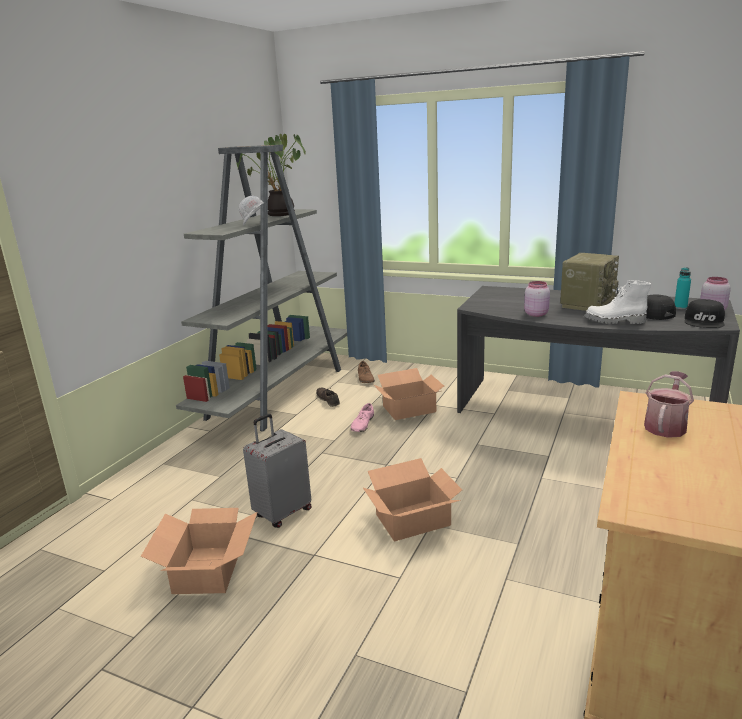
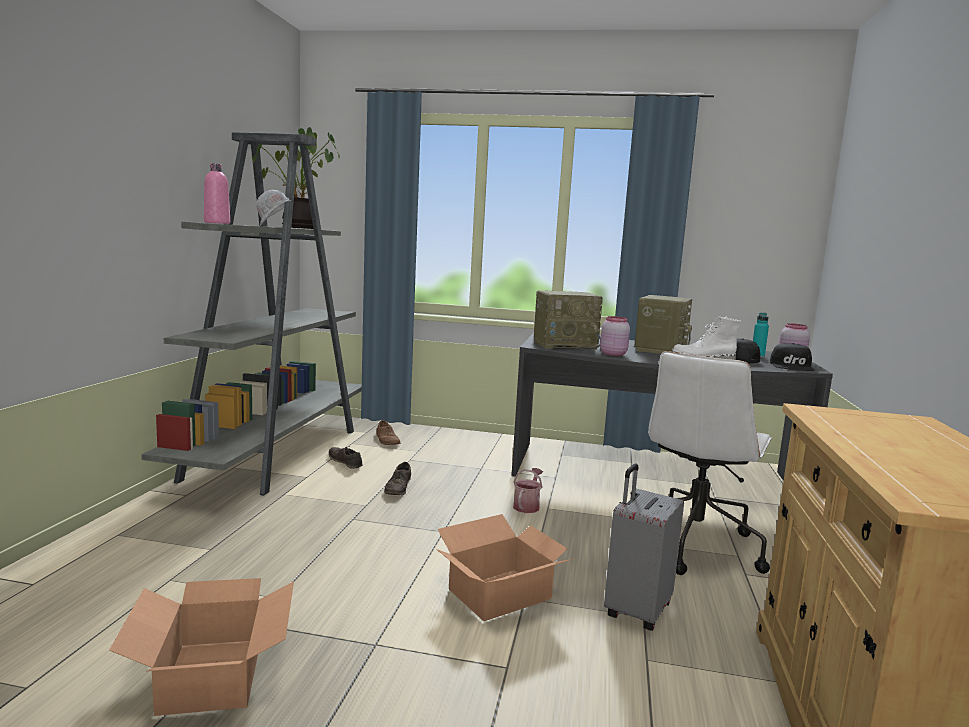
camera: 15 degrees left, 10 degrees down
(210, 229) = (217, 223): none -> pink bottle
(282, 513) = (314, 592): grey suitcase -> grey suitcase (636, 610)
(362, 424) = (398, 488): pink shoe -> brown shoe
(408, 409) = (451, 472): cardboard box -> none
(499, 304) = (565, 345): none -> radio
(590, 480) = (694, 544): none -> white office chair
(666, 425) = (869, 430): watering can -> watering can (527, 505)

